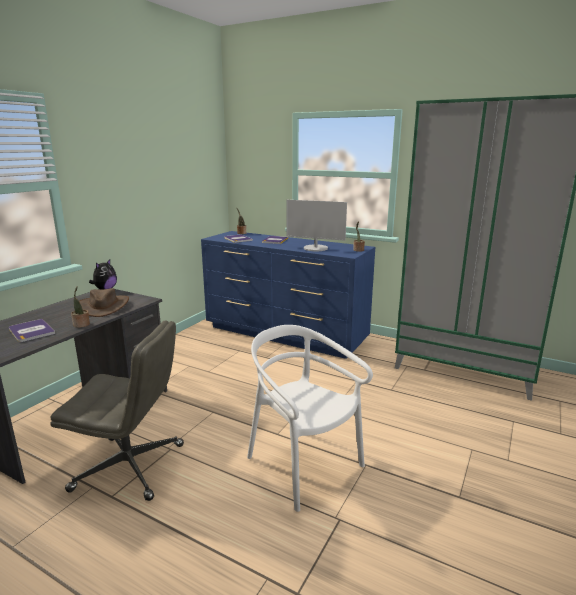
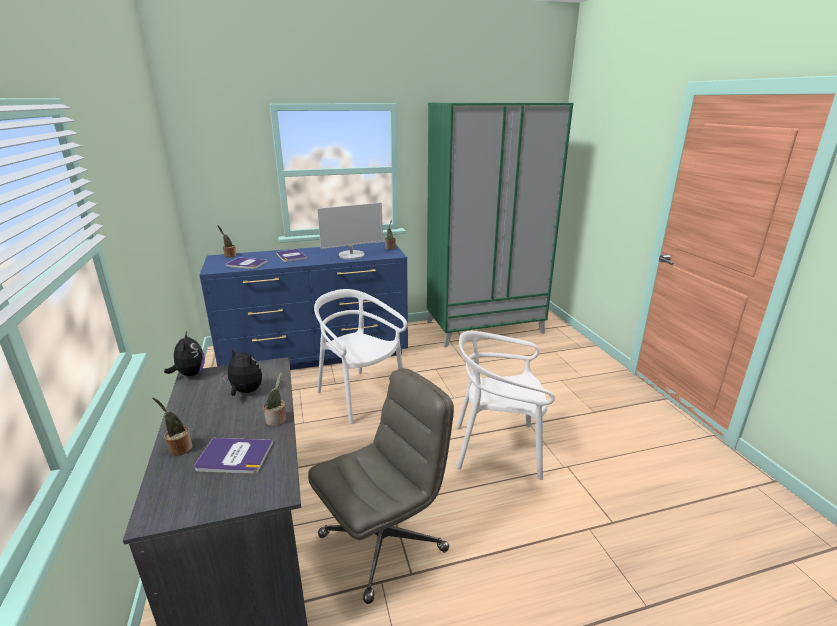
camera: 45 degrees left, 5 degrees up
(27, 317) = (179, 448): none -> potted plant
(103, 306) = (245, 392): brown hat -> plush toy
(268, 372) = (360, 395): none -> white chair

